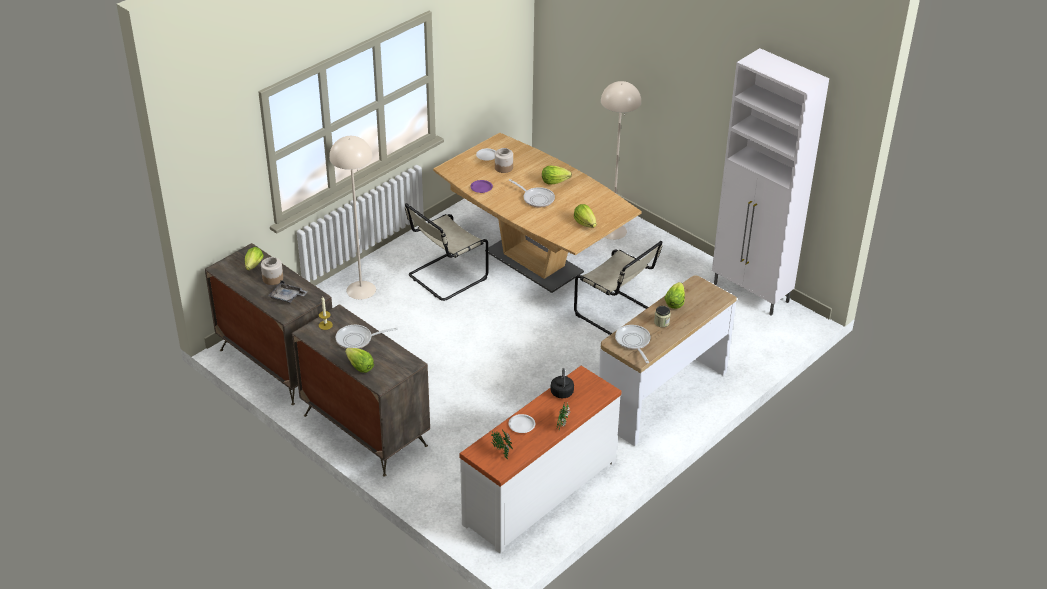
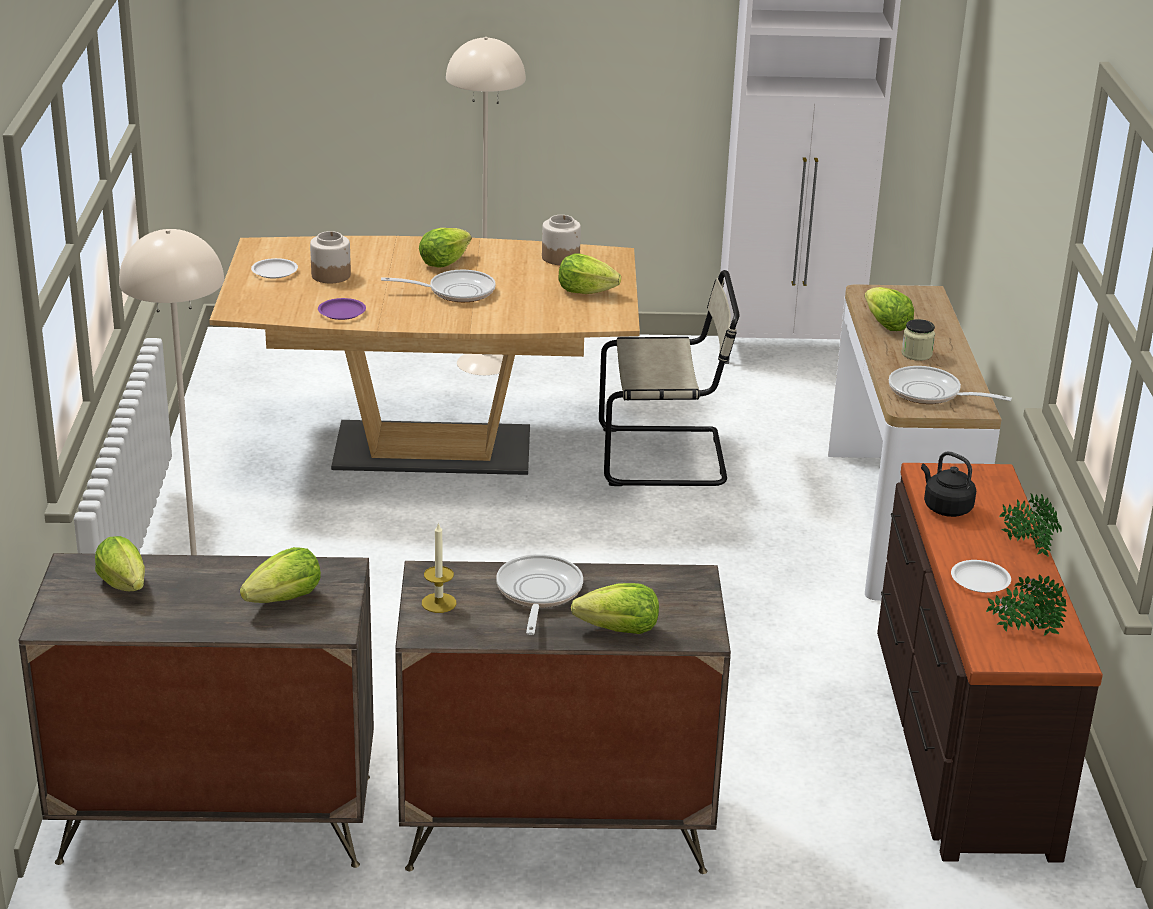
camera: 45 degrees left, 10 degrees down
(273, 278) = (202, 585): jar -> jar (560, 257)
(287, 297) = (285, 599): grey tray -> lettuce
(357, 339) = (538, 594): frying pan -> frying pan turned 150 degrees clockwise
(445, 278) = (323, 534): beige chair -> none
(538, 491) = (960, 739): white dresser -> brown dresser

